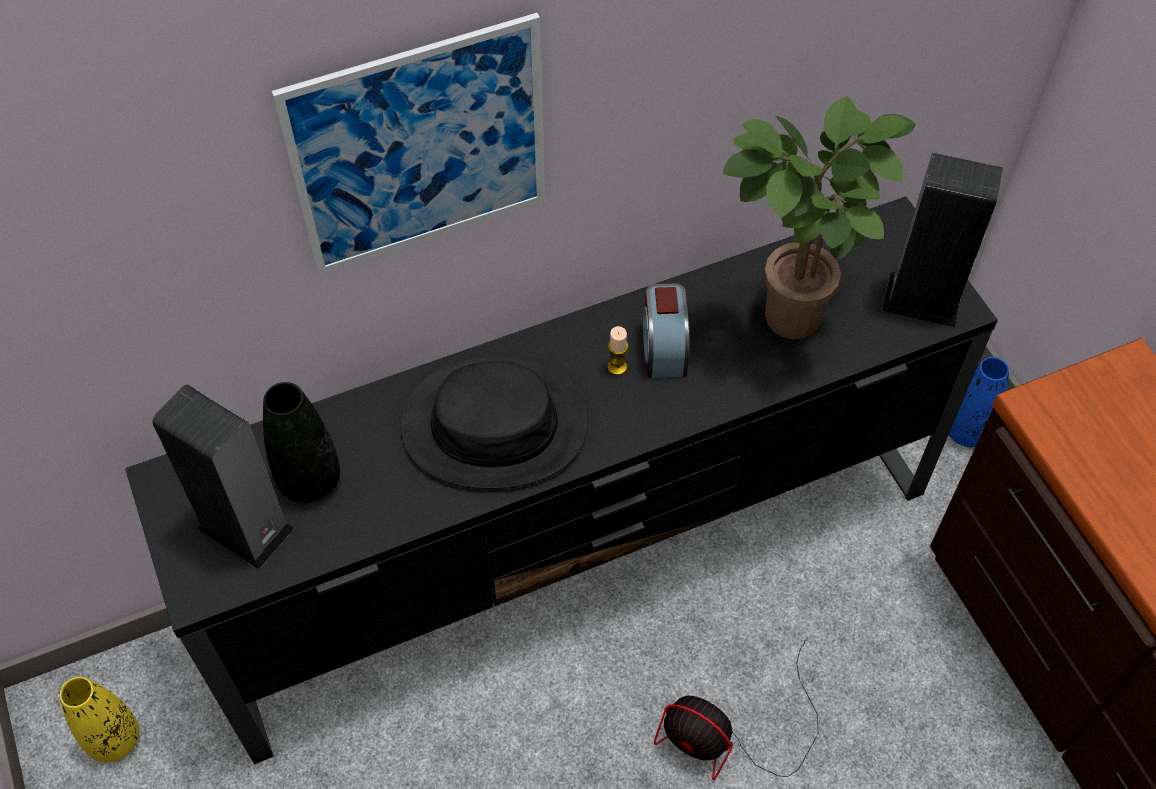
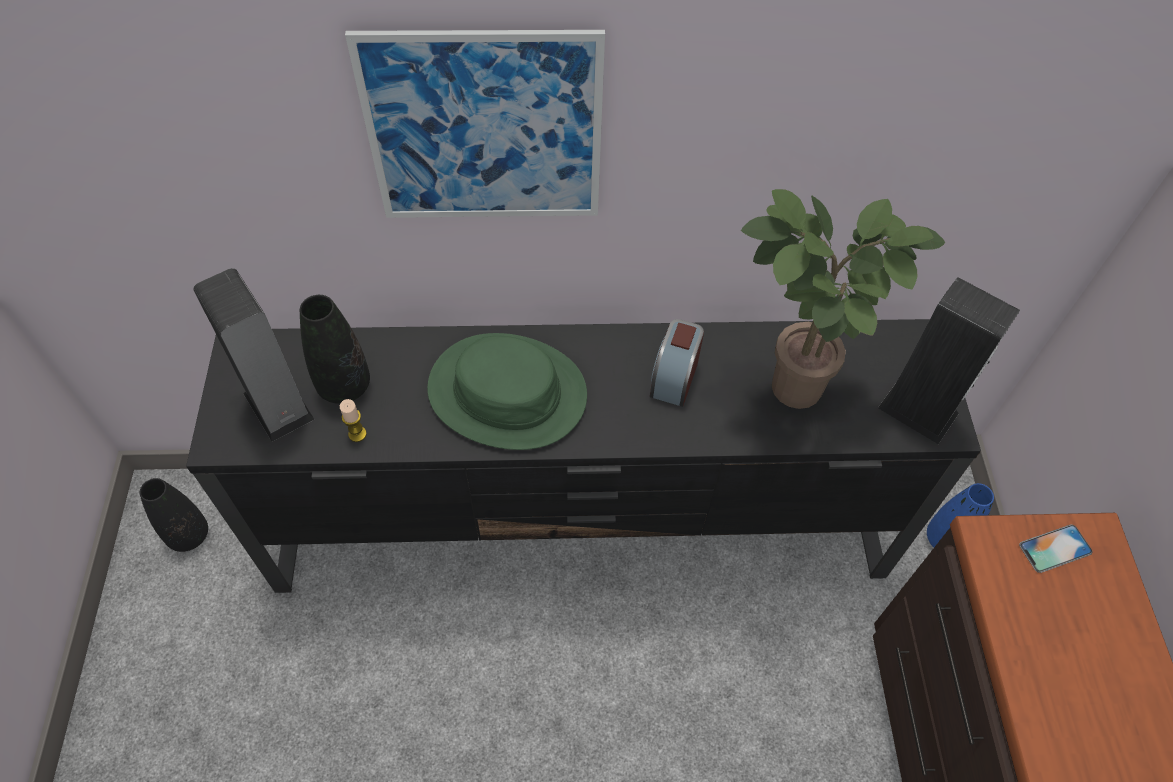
camera: 20 degrees right, 0 degrees up
(114, 739) = (189, 535): yellow vase -> black vase
(494, 424) = (507, 392): black hat -> green hat
(617, 367) = (628, 379): candle -> candle (357, 434)
(730, 736) = (640, 716): fan -> none
(1100, 393) = (1055, 548): none -> phone

